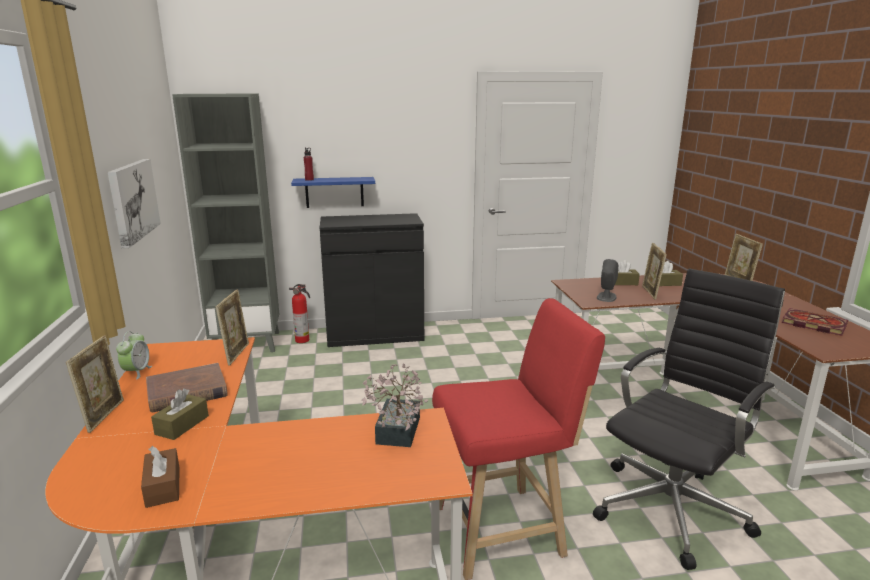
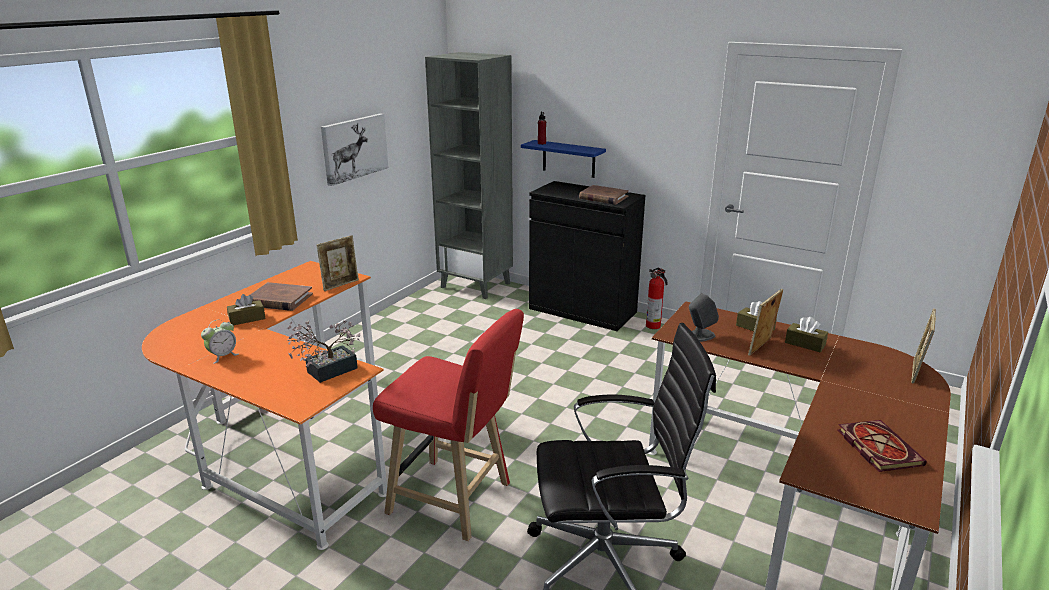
camera: 40 degrees right, 5 degrees up
(104, 415) = (227, 299): picture frame -> none
(137, 372) = (278, 278): alarm clock -> alarm clock (223, 356)
(163, 487) = (191, 347): brown tissue box -> none
(303, 340) = (518, 296): fire extinguisher -> fire extinguisher (654, 326)
(391, 220) = (603, 197): none -> brown book

